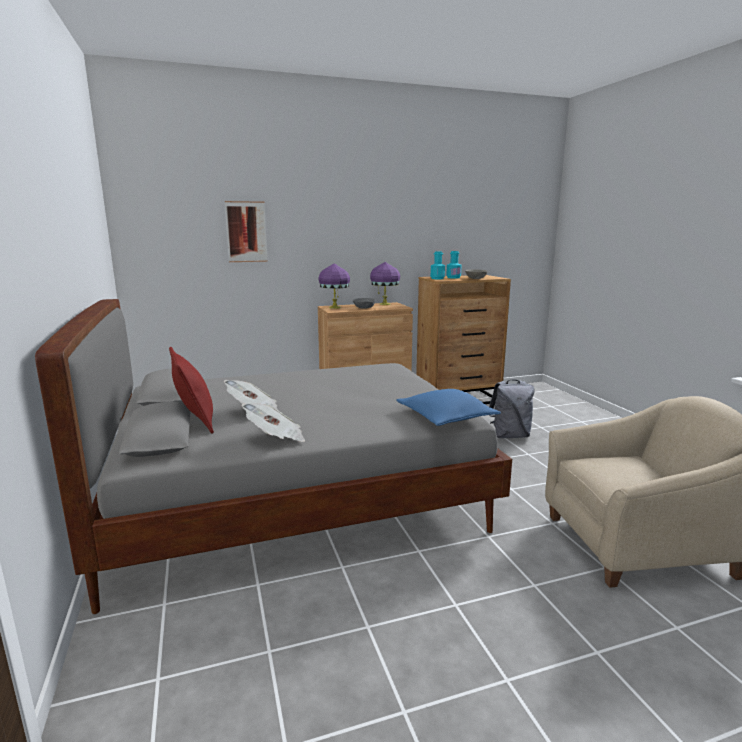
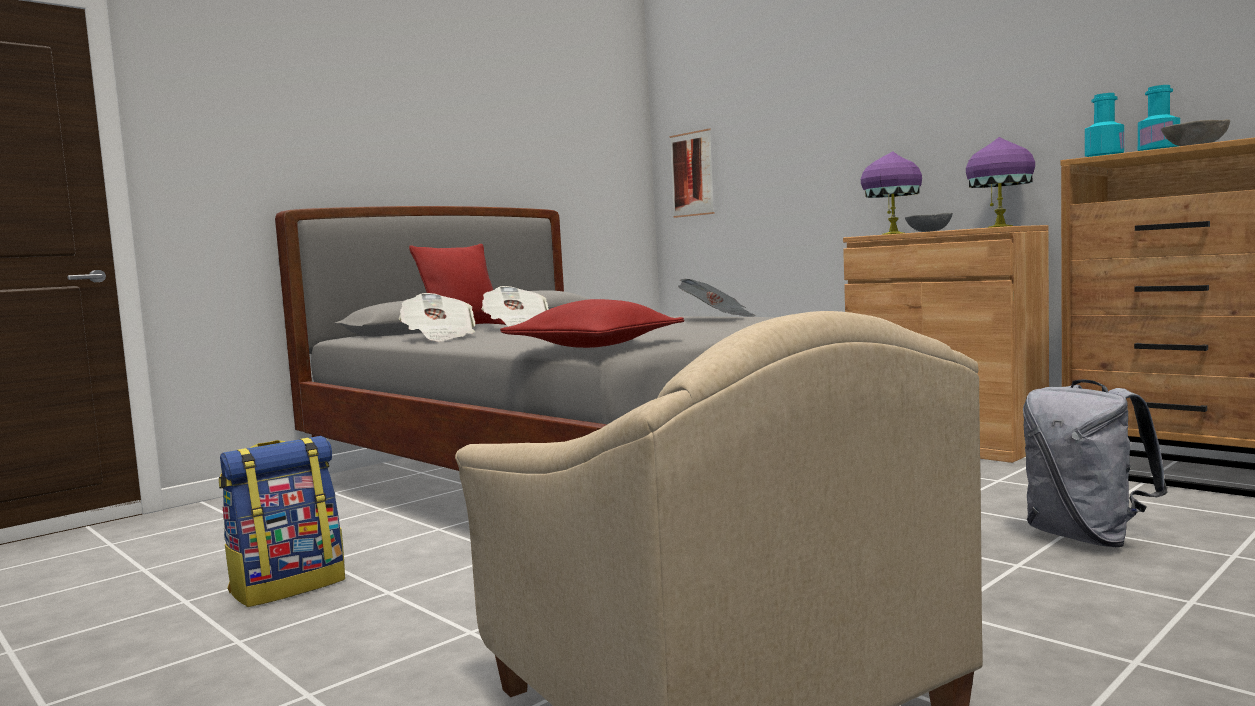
camera: 65 degrees right, 10 degrees down
(246, 232) = (788, 120): picture -> picture (692, 174)
(344, 375) = (717, 319): none -> newspaper
(411, 649) = (288, 586): none -> backpack
(446, 417) = (594, 346): blue pillow -> red pillow

